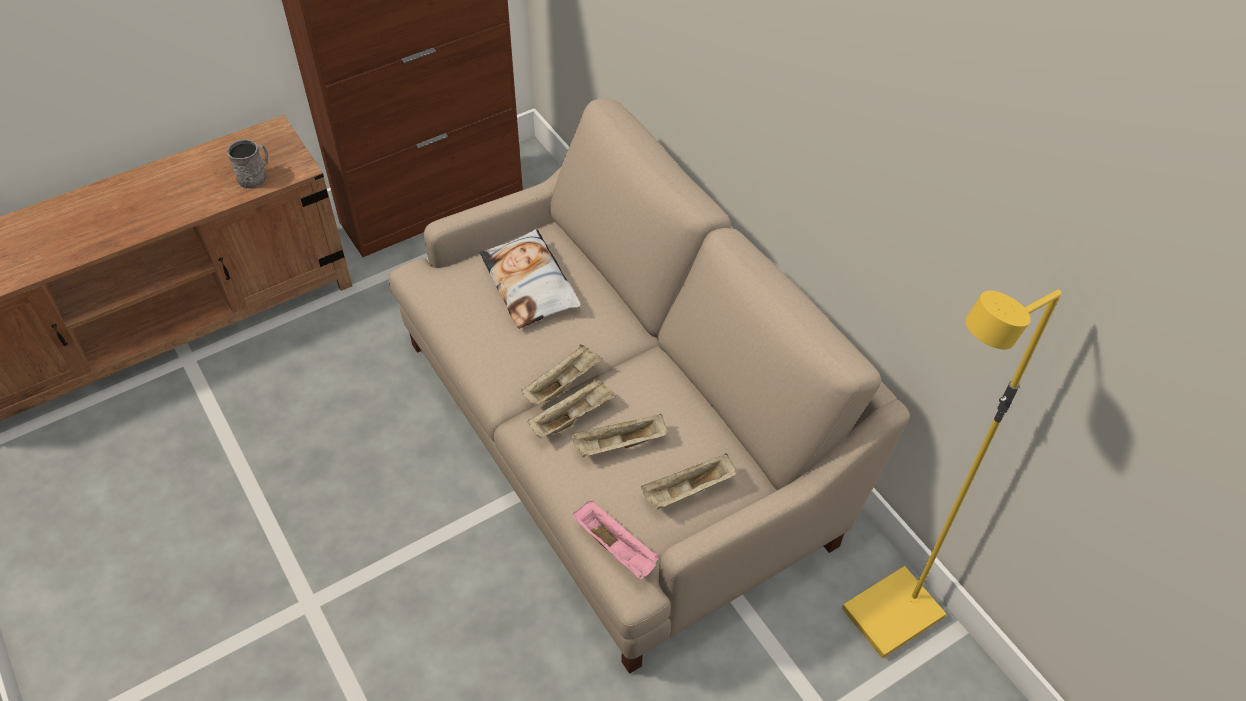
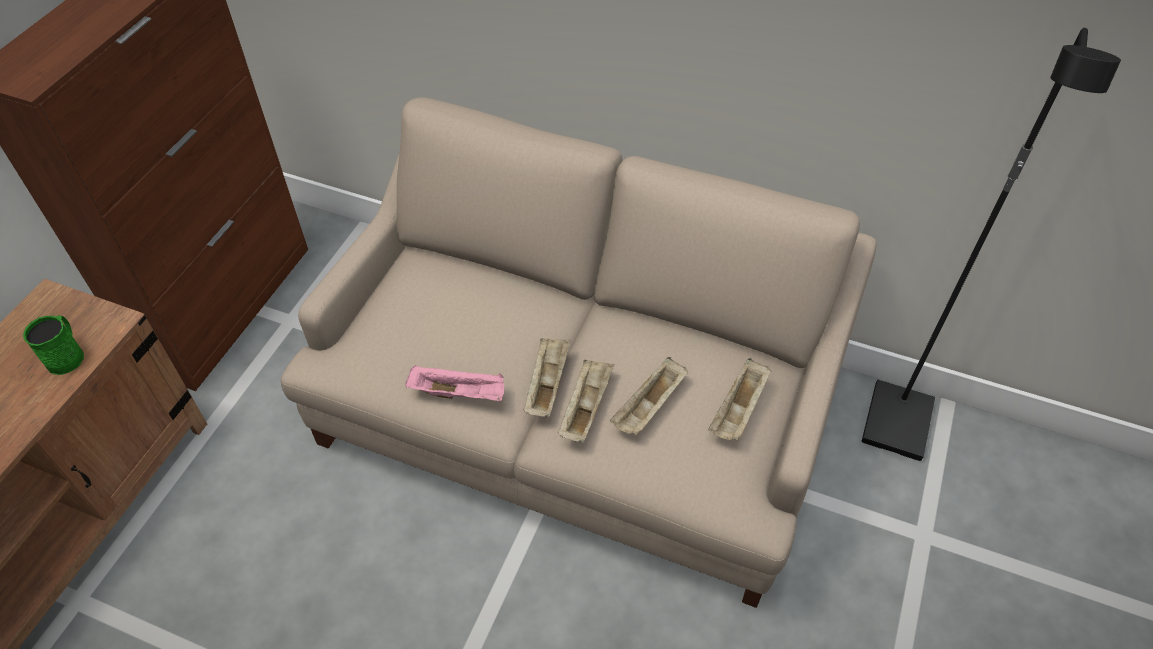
camera: 35 degrees left, 0 degrees up
(255, 176) = (67, 355): grey mug -> green mug
(530, 285) = (442, 313): pillow -> none
(616, 548) = (725, 498): pink tray -> pink tray (459, 393)
(892, 616) = (898, 424): yellow floor lamp -> black floor lamp

